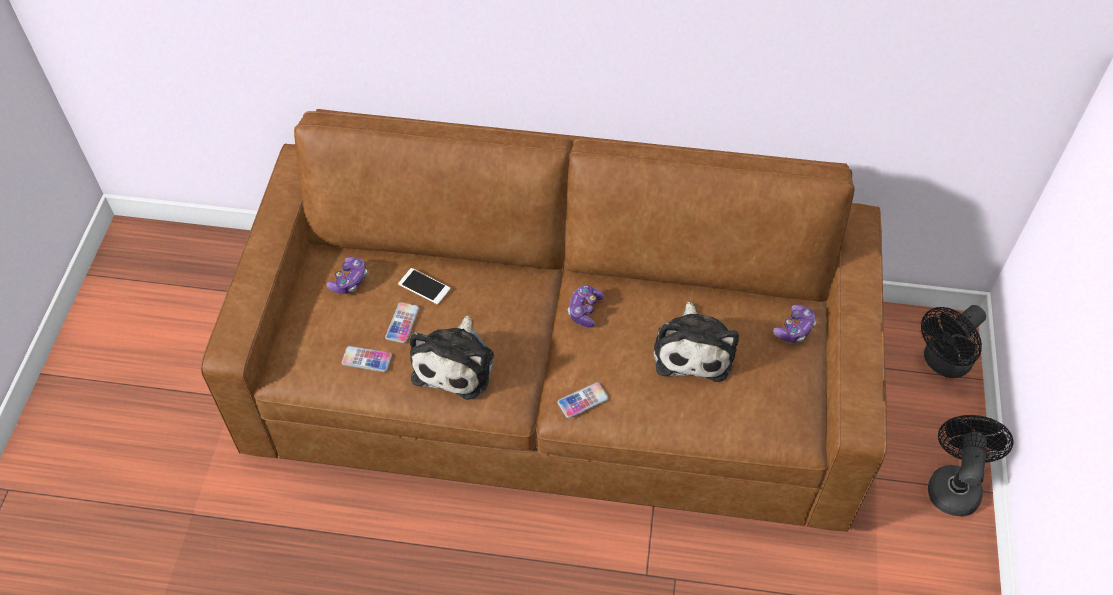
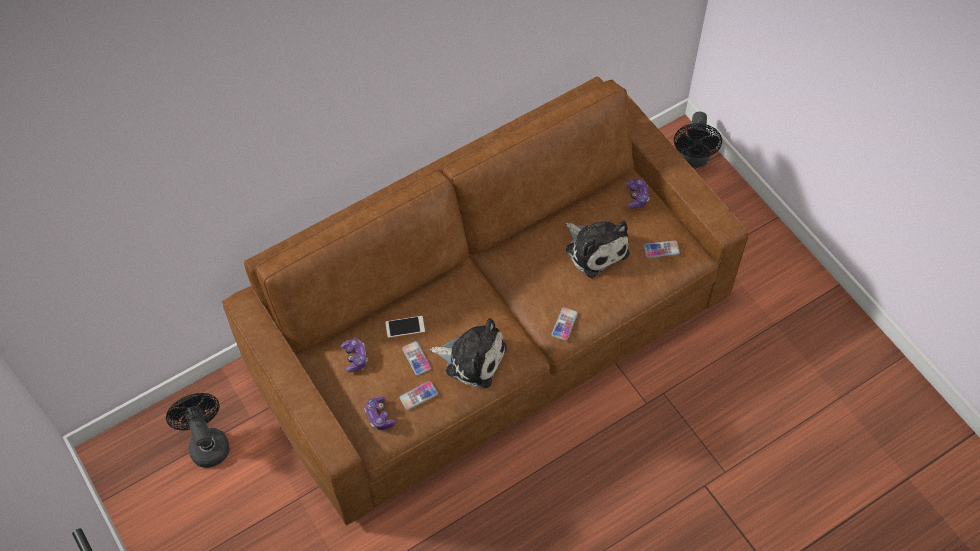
camera: 40 degrees left, 5 degrees up
(456, 363) = (472, 358): plush toy -> plush toy turned 45 degrees counterclockwise
(585, 310) = (512, 271): game controller -> game controller (379, 416)
(767, 401) = (661, 249): none -> phone
(953, 484) = (756, 226): black fan -> black fan (207, 443)

